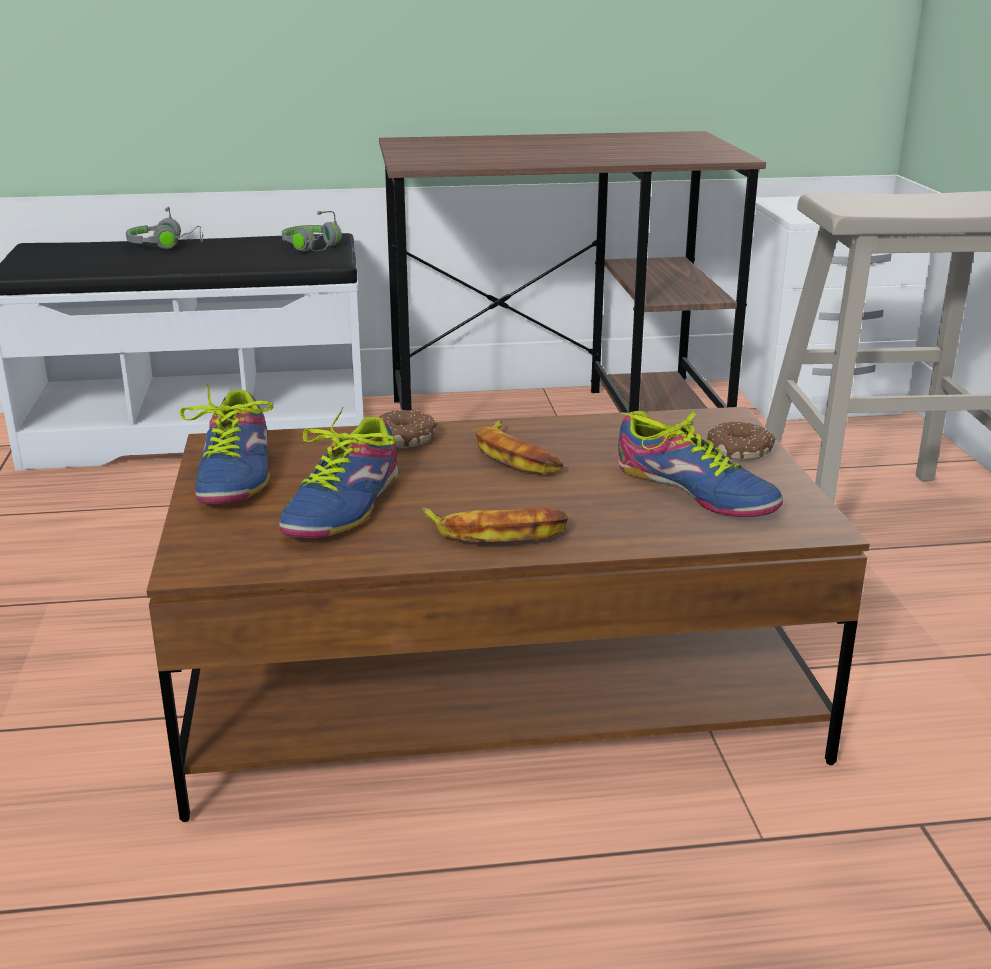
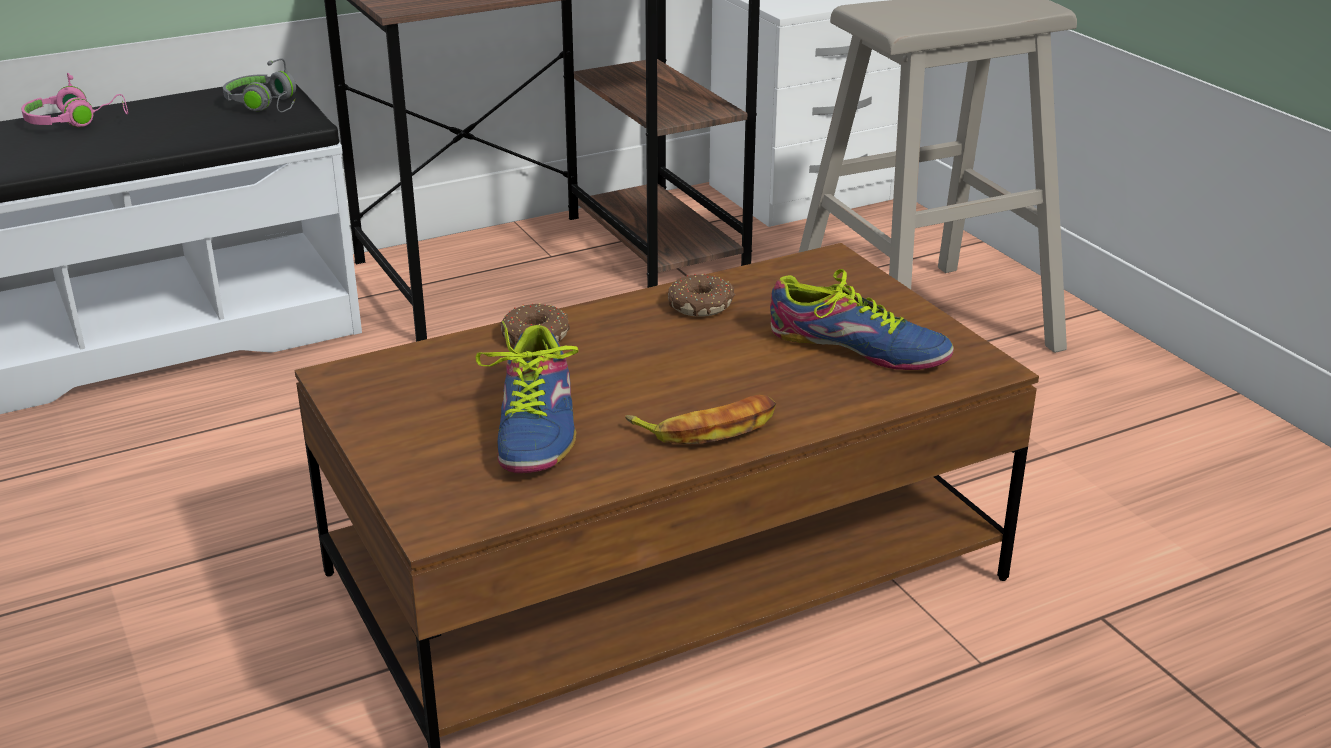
camera: 20 degrees left, 5 degrees up
(166, 245) = (76, 121): grey headphones -> pink headphones
(236, 474) = (391, 410): shoe -> none
(516, 456) = (664, 338): banana -> none
(739, 451) = (868, 296): donut -> donut (701, 305)

